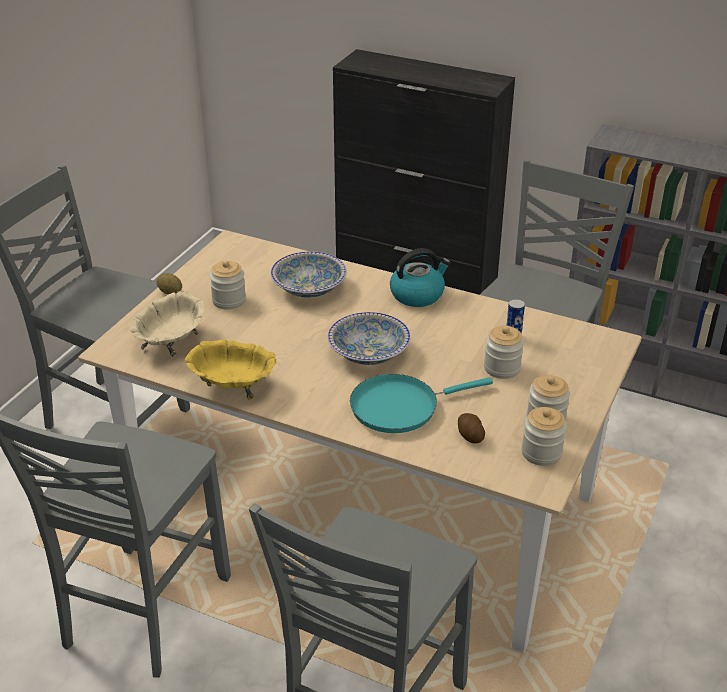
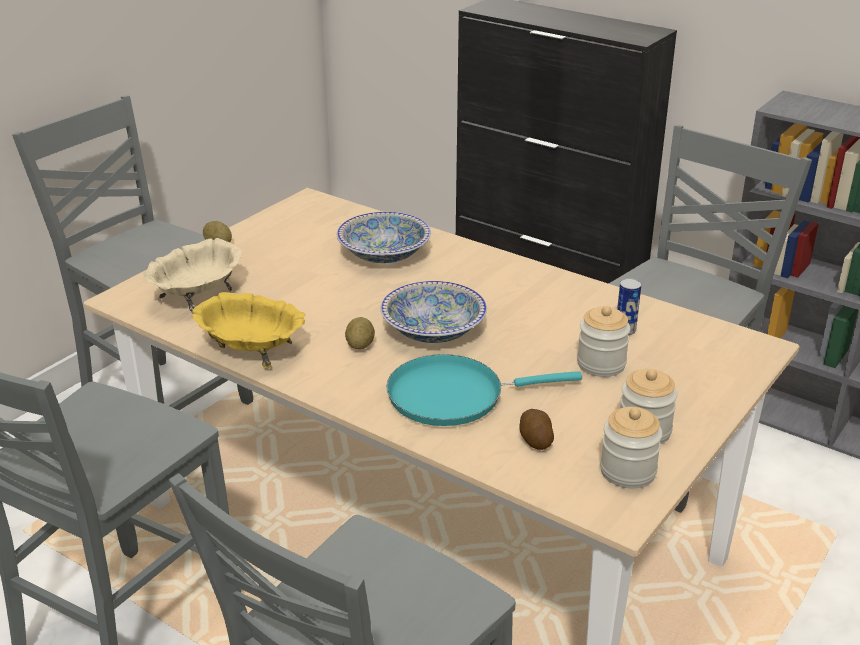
camera: 10 degrees right, 5 degrees down
(229, 300) = (283, 259): jar -> none
(316, 372) = (360, 345): none -> potato
(417, 294) = (516, 272): kettle -> none

